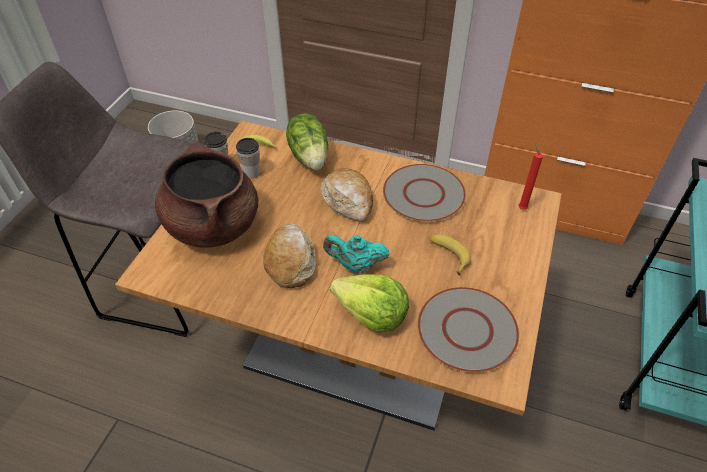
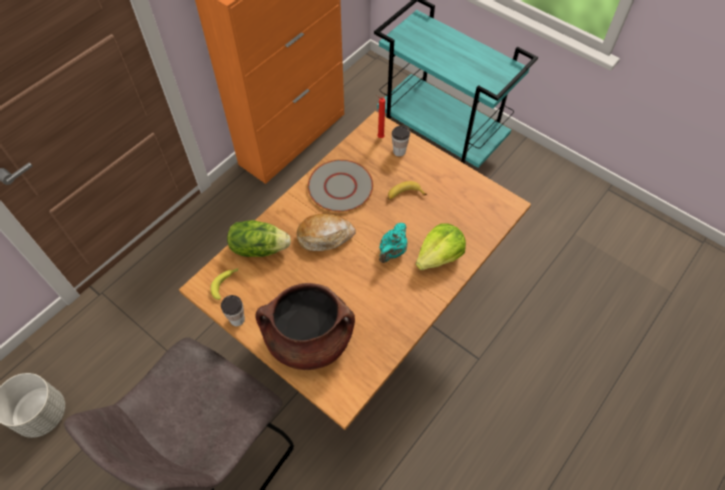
camera: 70 degrees left, 10 degrees up
(251, 173) = (258, 296): cup -> cup (399, 151)
(290, 261) = (371, 292): bread -> none
(467, 329) = (468, 208): grey plate -> none

